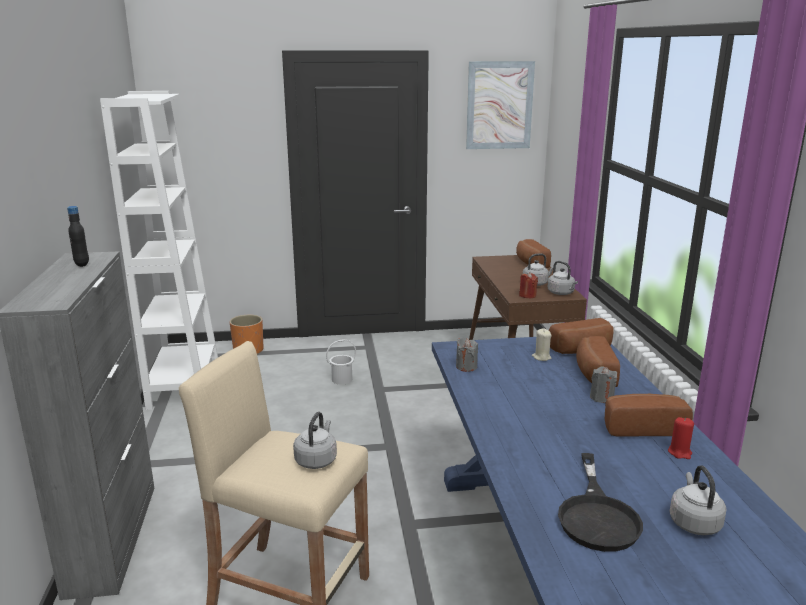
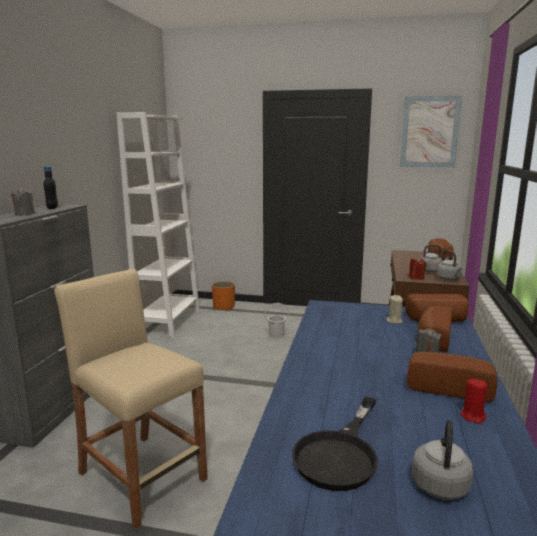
camera: 20 degrees right, 5 degrees down
(316, 460) = (152, 365): grey kettle -> none
(466, 367) = (322, 319): grey candle -> grey candle (24, 214)

